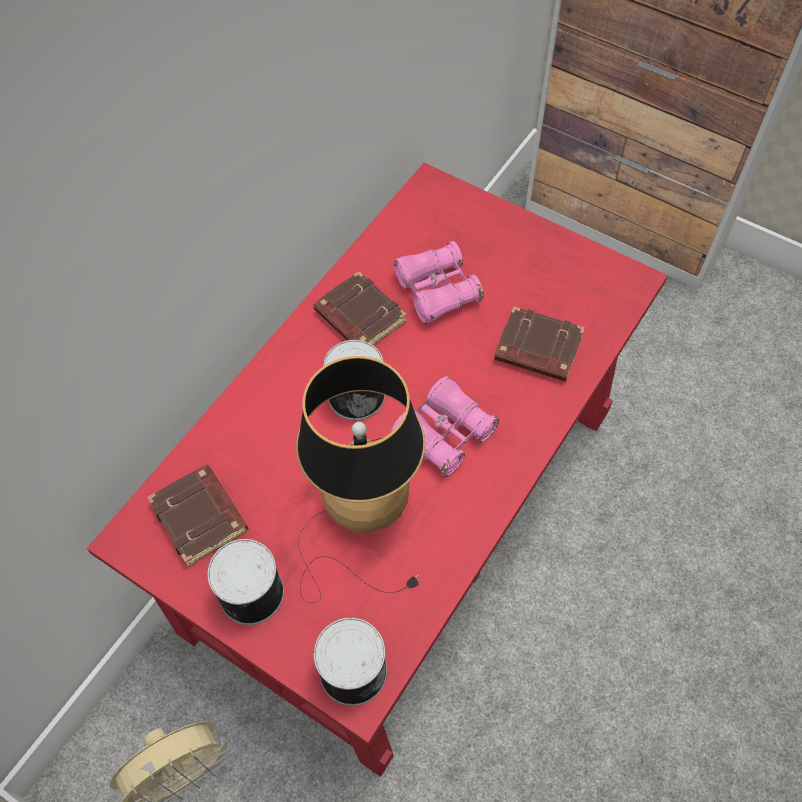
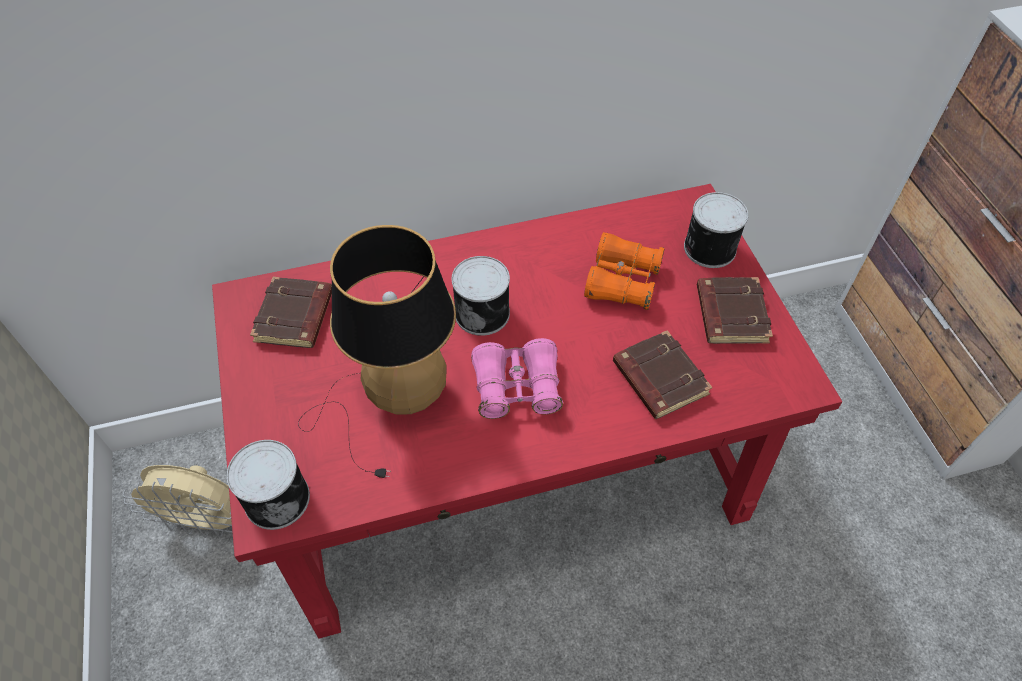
camera: 40 degrees right, 5 degrees down
(250, 594) = (270, 391): can -> can (708, 248)
(358, 317) = (542, 260): brown book -> brown book (730, 314)
(437, 291) = (622, 281): pink binoculars -> orange binoculars

